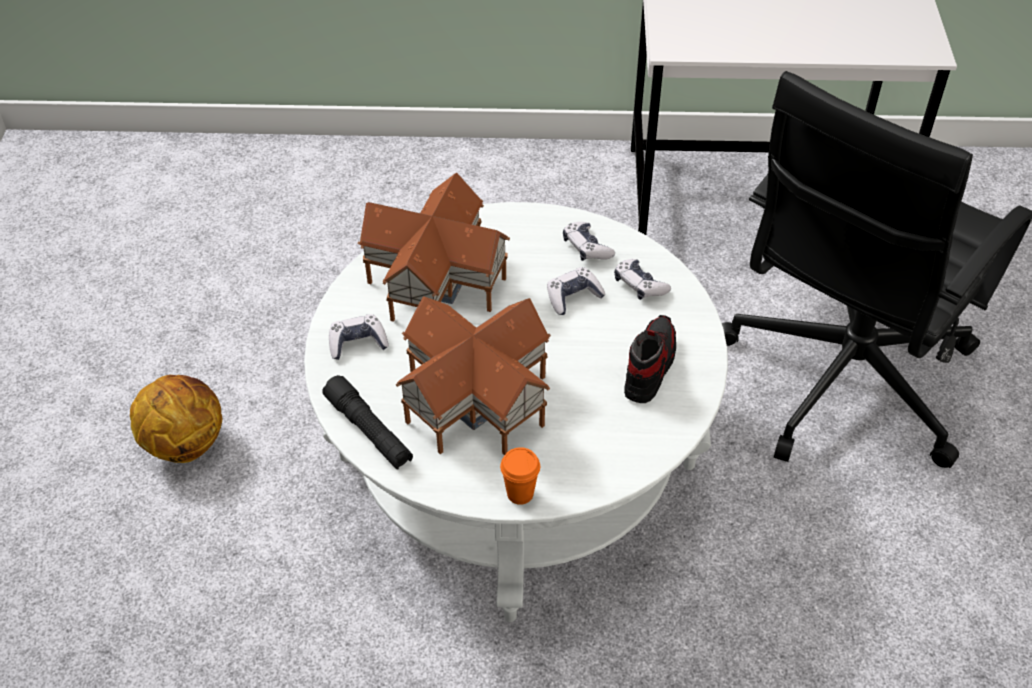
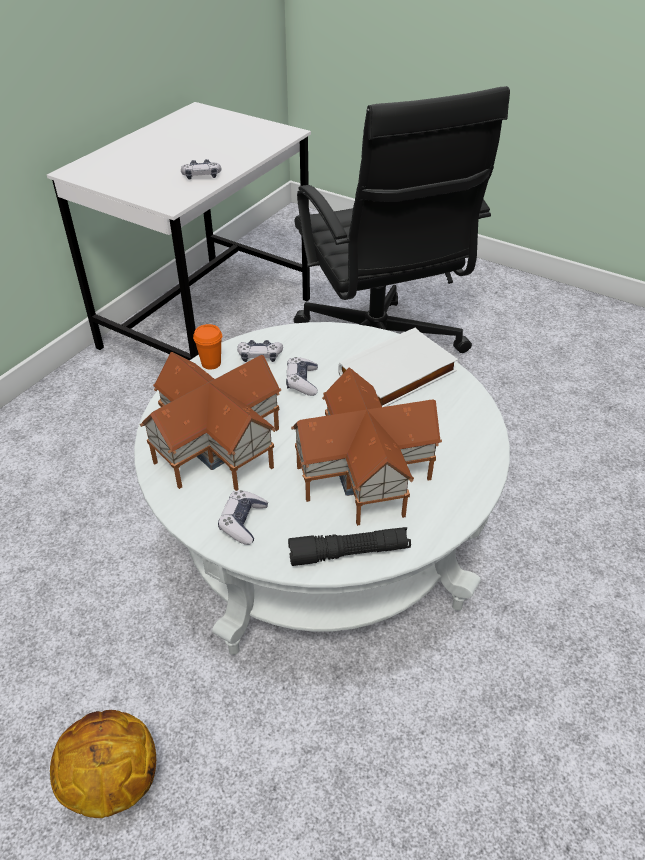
camera: 60 degrees left, 5 degrees down
(520, 493) = (474, 486): orange cup -> orange cup (211, 363)
(639, 285) = (319, 347): game controller -> game controller (201, 176)
(649, 366) = (398, 374): shoe -> white book

